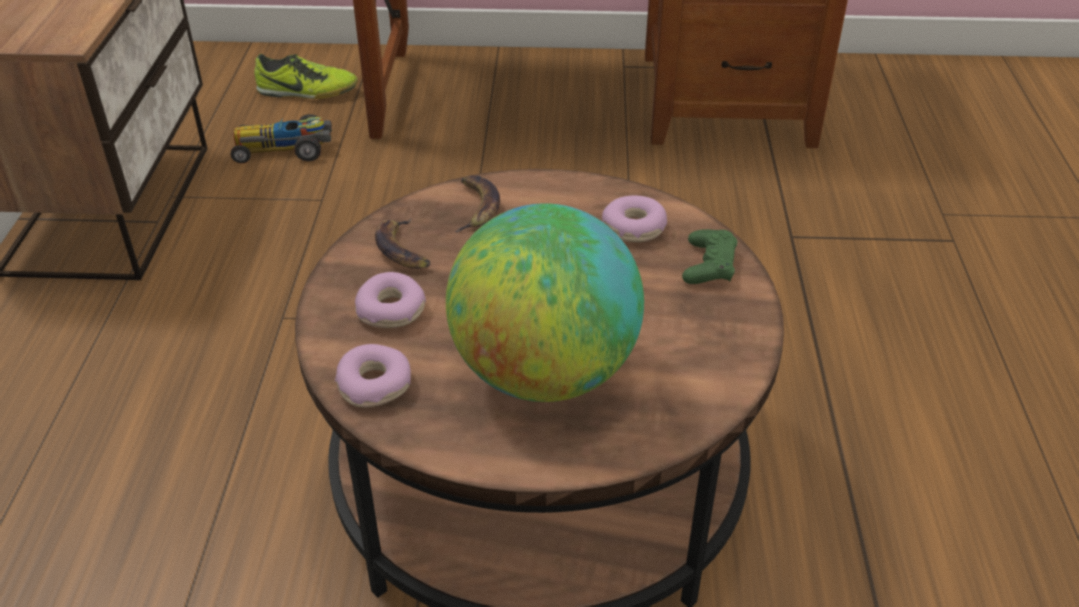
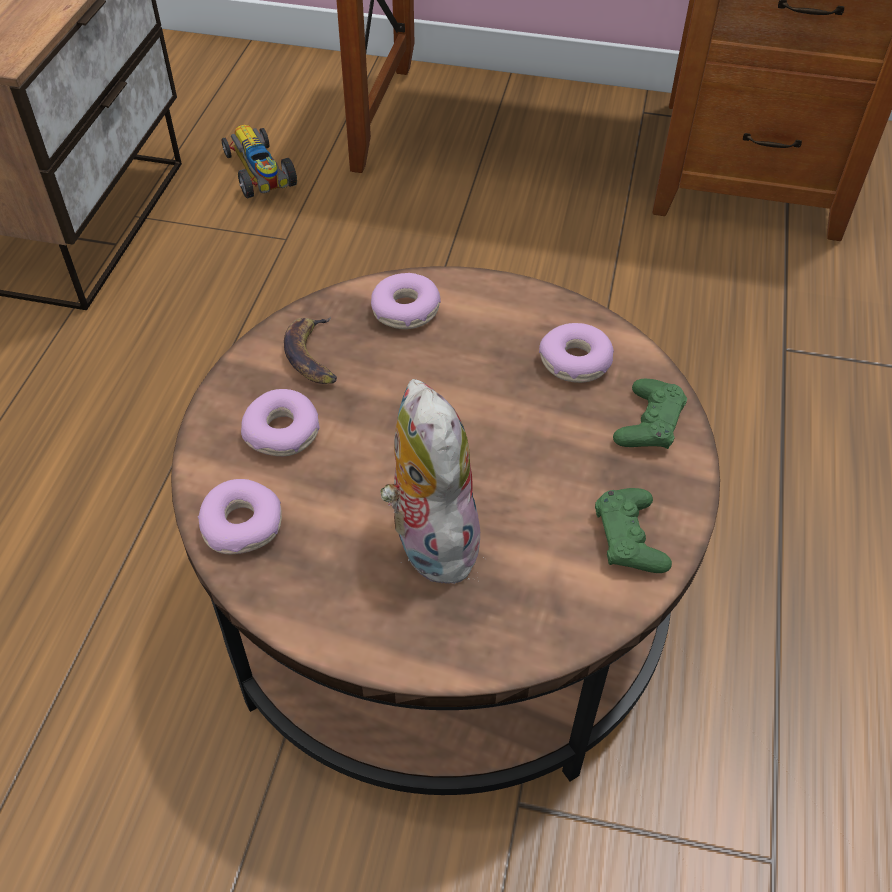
camera: 10 degrees right, 10 degrees up
(285, 149) = (260, 174): toy car -> toy car turned 60 degrees clockwise
(307, 92) = (297, 107): shoe -> none
(476, 207) = (406, 310): banana -> donut
(544, 373) = (429, 539): globe -> plush toy
(716, 350) = (629, 538): none -> green game controller

